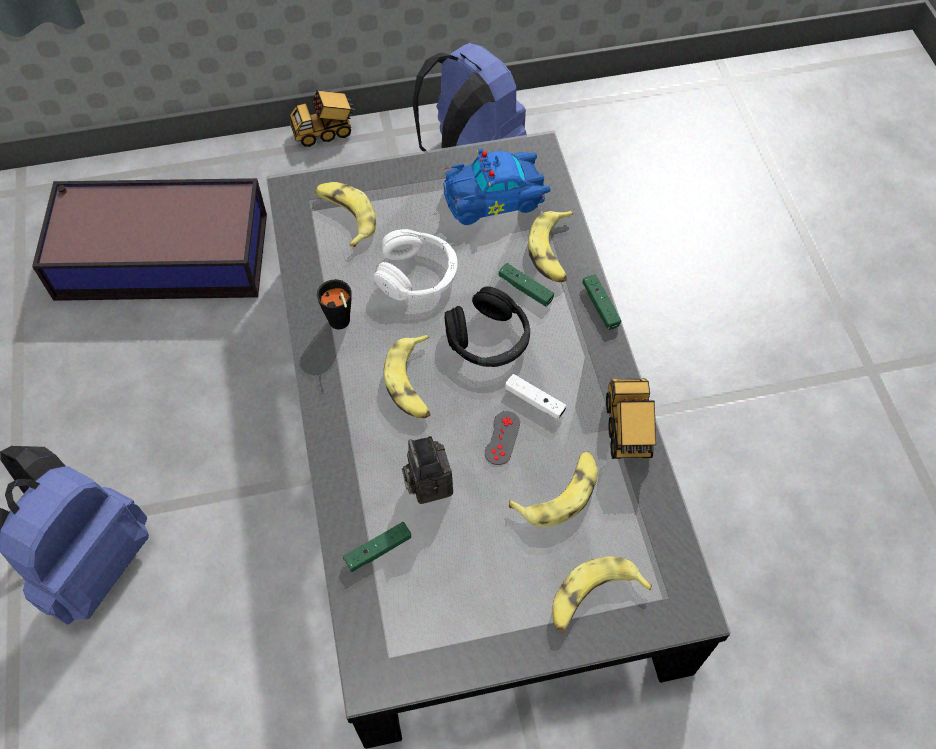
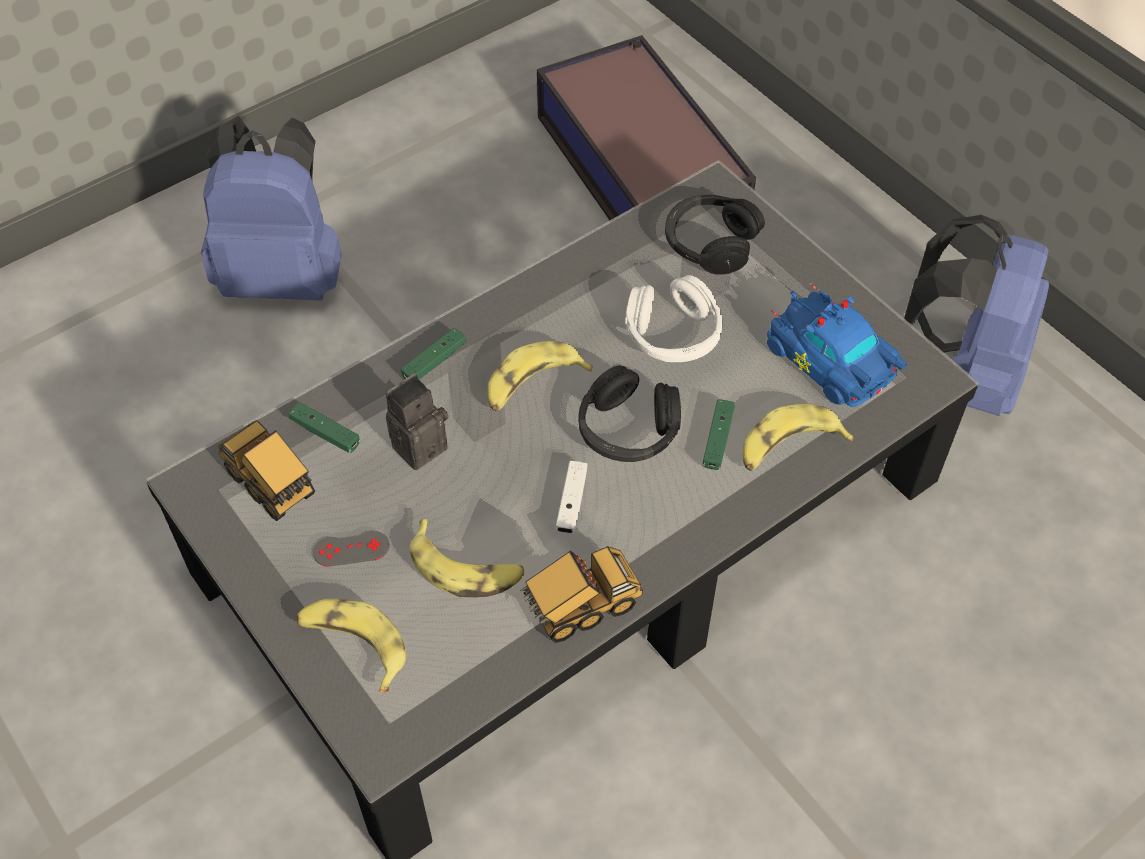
camera: 65 degrees right, 5 degrees down
(325, 132) = (897, 223): toy truck -> toy truck (273, 486)
(340, 324) = (569, 296): black cup -> none
(346, 216) = (710, 243): banana -> black headphones
(502, 438) = (508, 490): grey game controller -> grey game controller (351, 549)
(600, 306) = (740, 522): green game controller -> green game controller (434, 362)

